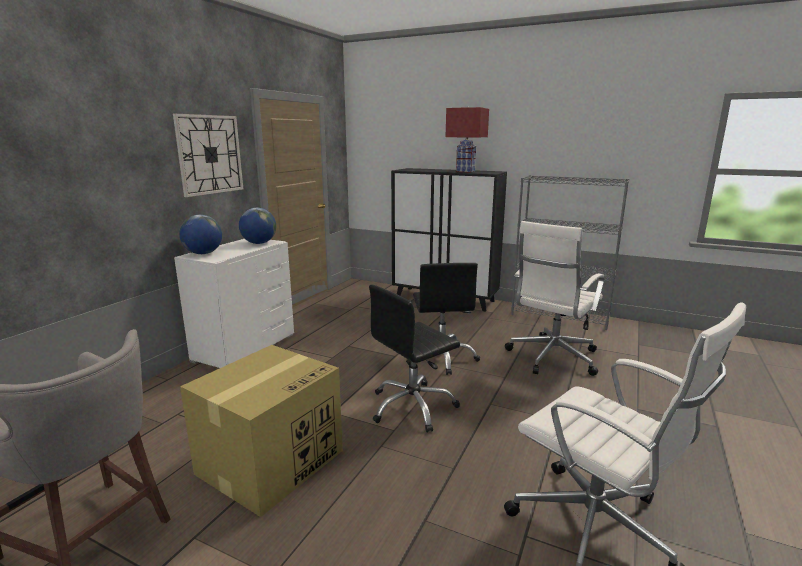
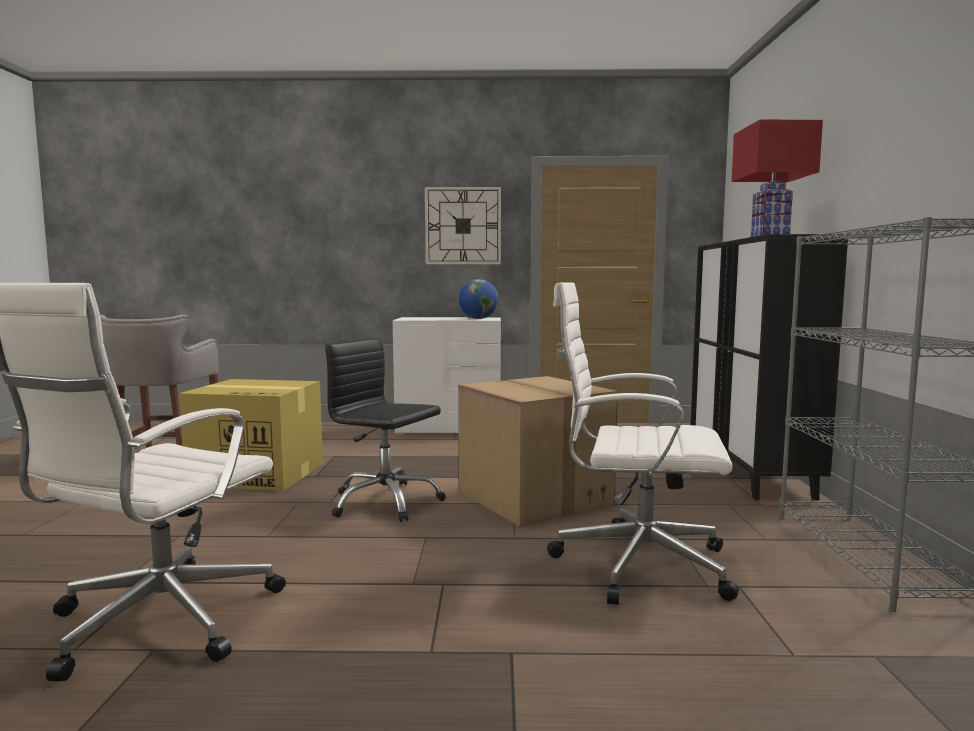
camera: 65 degrees right, 10 degrees down
(203, 253) = (419, 317): globe -> none
(441, 357) = (532, 497): black office chair -> cardboard box

